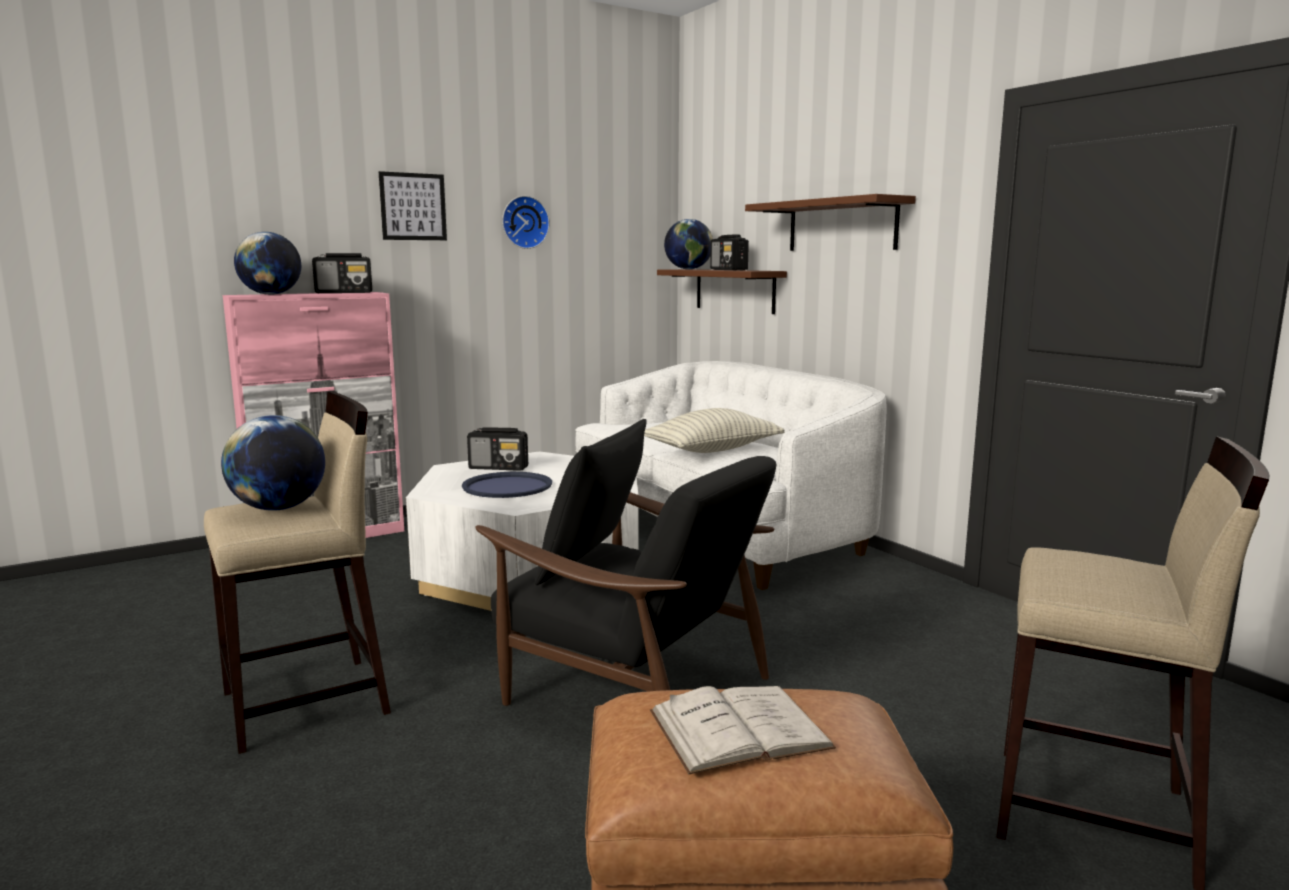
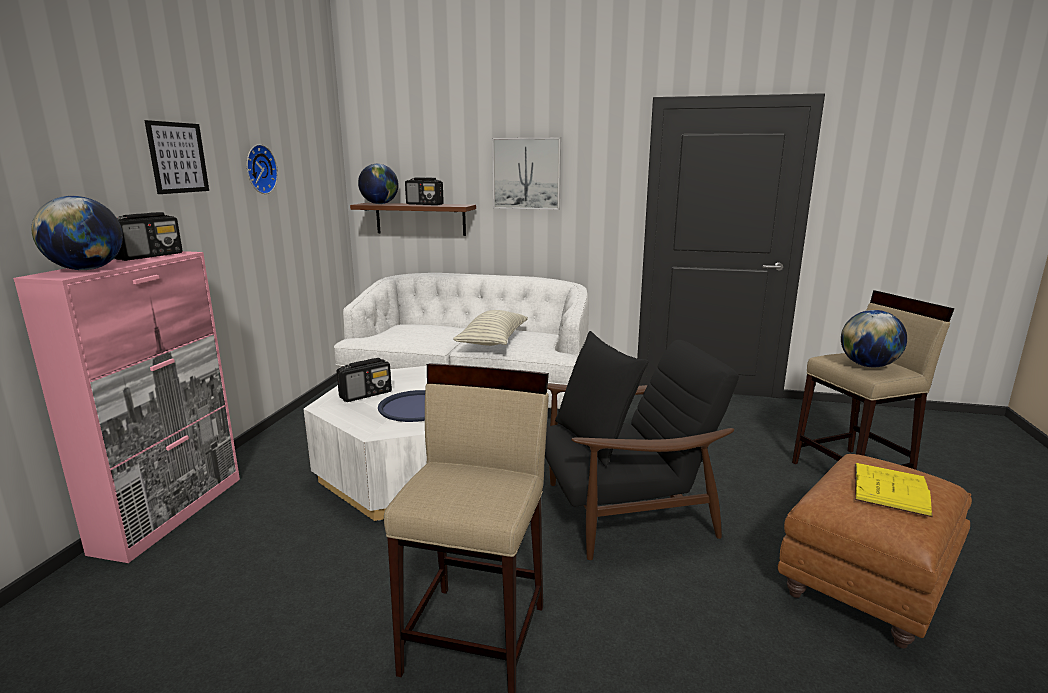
camera: 45 degrees left, 5 degrees up
(278, 508) = (463, 481): globe -> globe (868, 365)
(739, 729) = (890, 489): white book -> yellow book
(841, 225) = (526, 173): brown shelf -> picture

